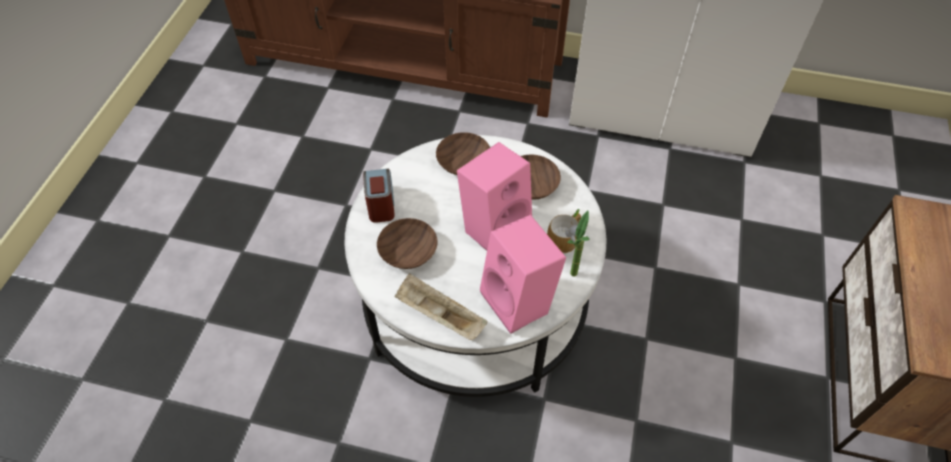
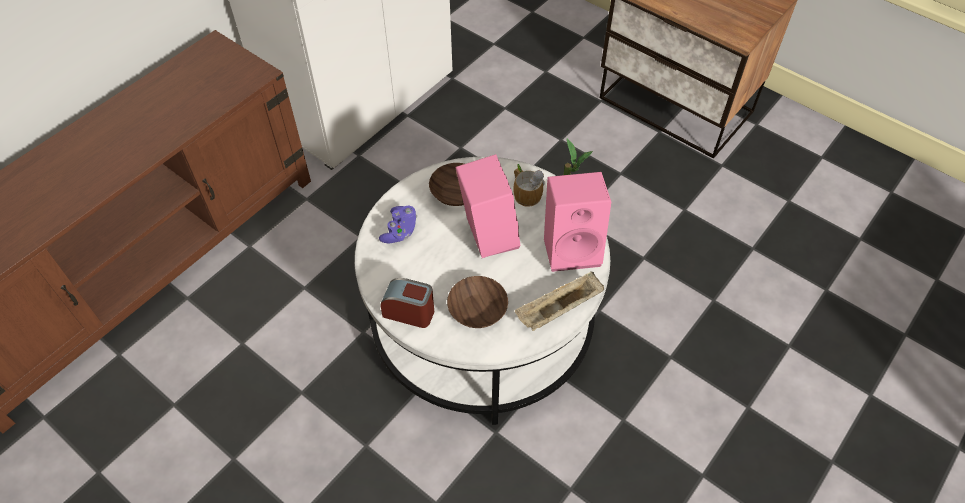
camera: 65 degrees left, 0 degrees up
(462, 163) = (400, 231): brown bowl -> purple game controller

